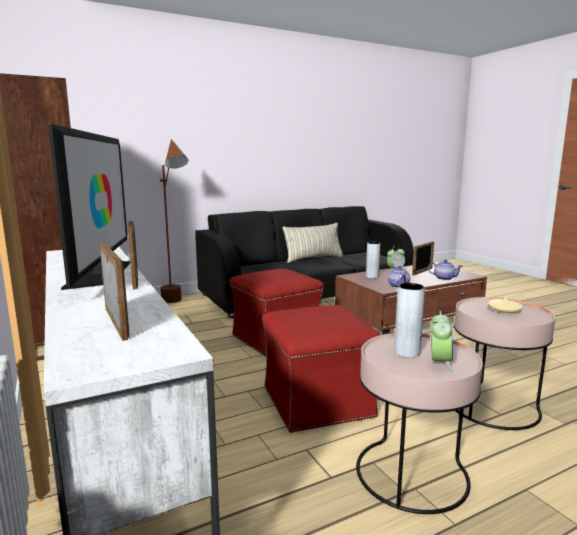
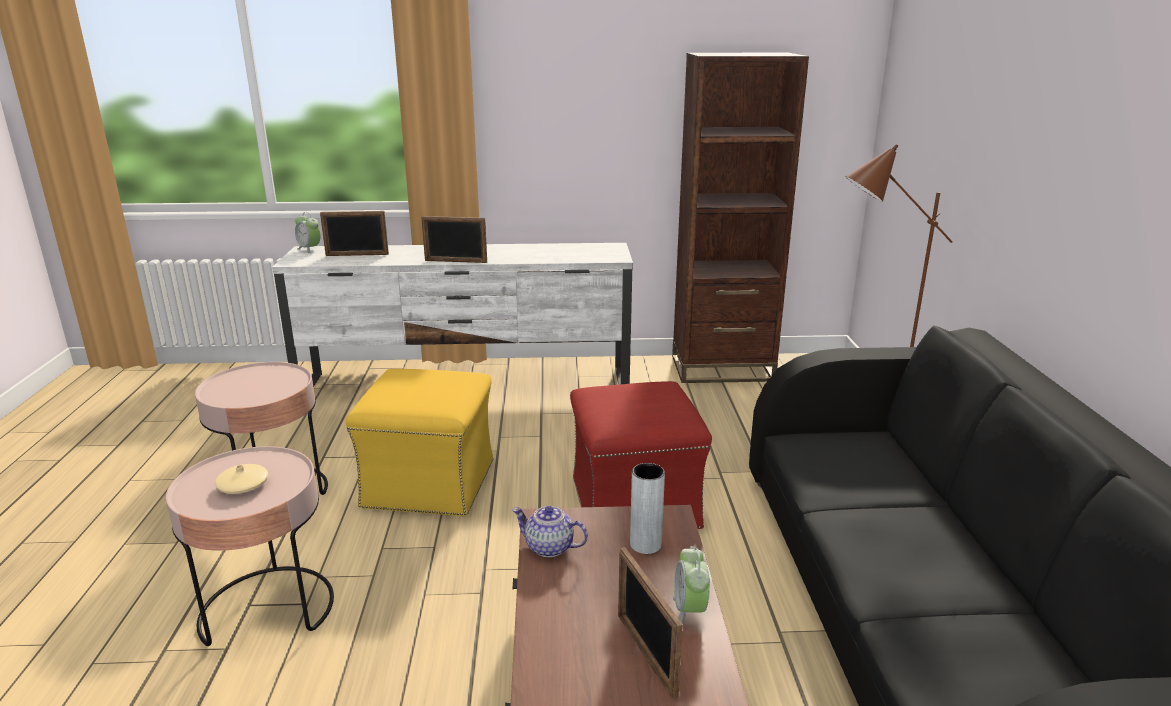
camera: 115 degrees right, 10 degrees up
(101, 273) = (493, 255): television -> none
(313, 258) = (988, 574): pillow -> none
(317, 401) = (431, 484): red ottoman -> yellow ottoman
(407, 352) = (267, 382): grey vase -> none
(439, 363) = (232, 387): alarm clock -> alarm clock (309, 249)
(444, 278) = (555, 654): teapot -> none

